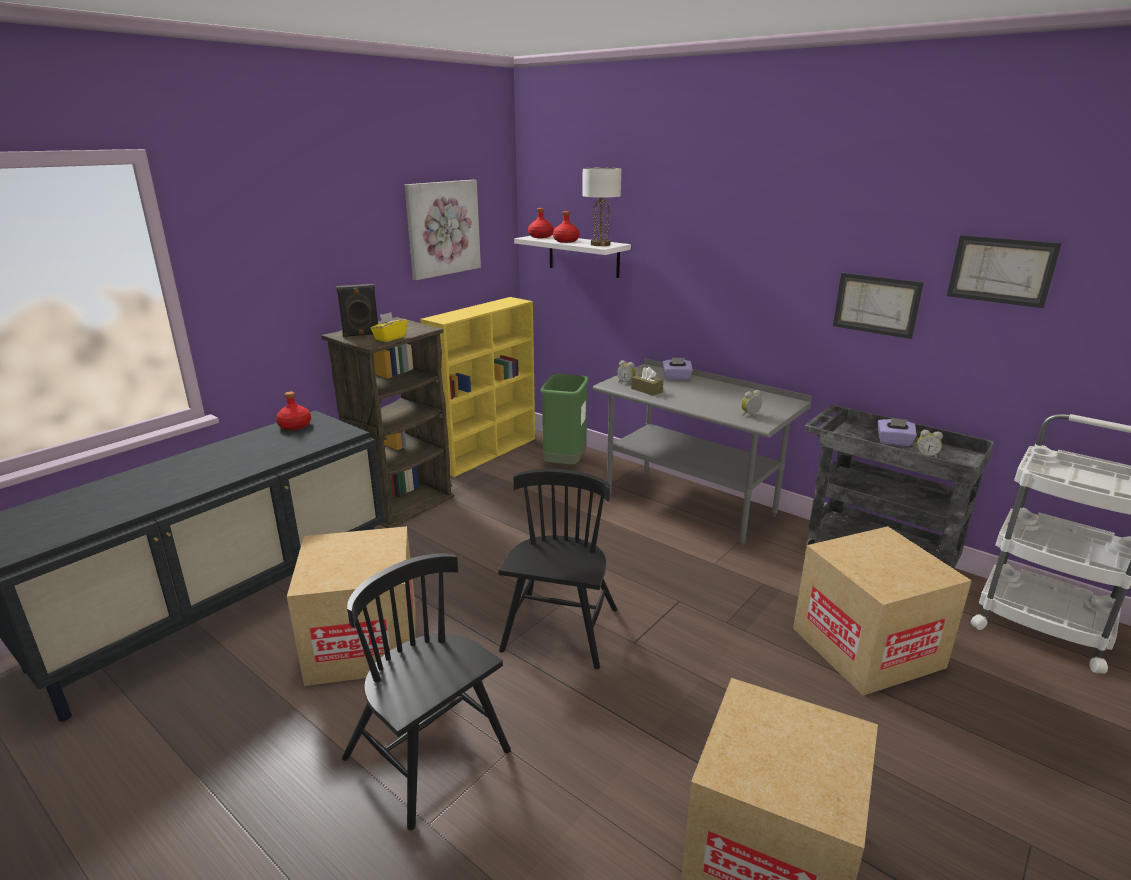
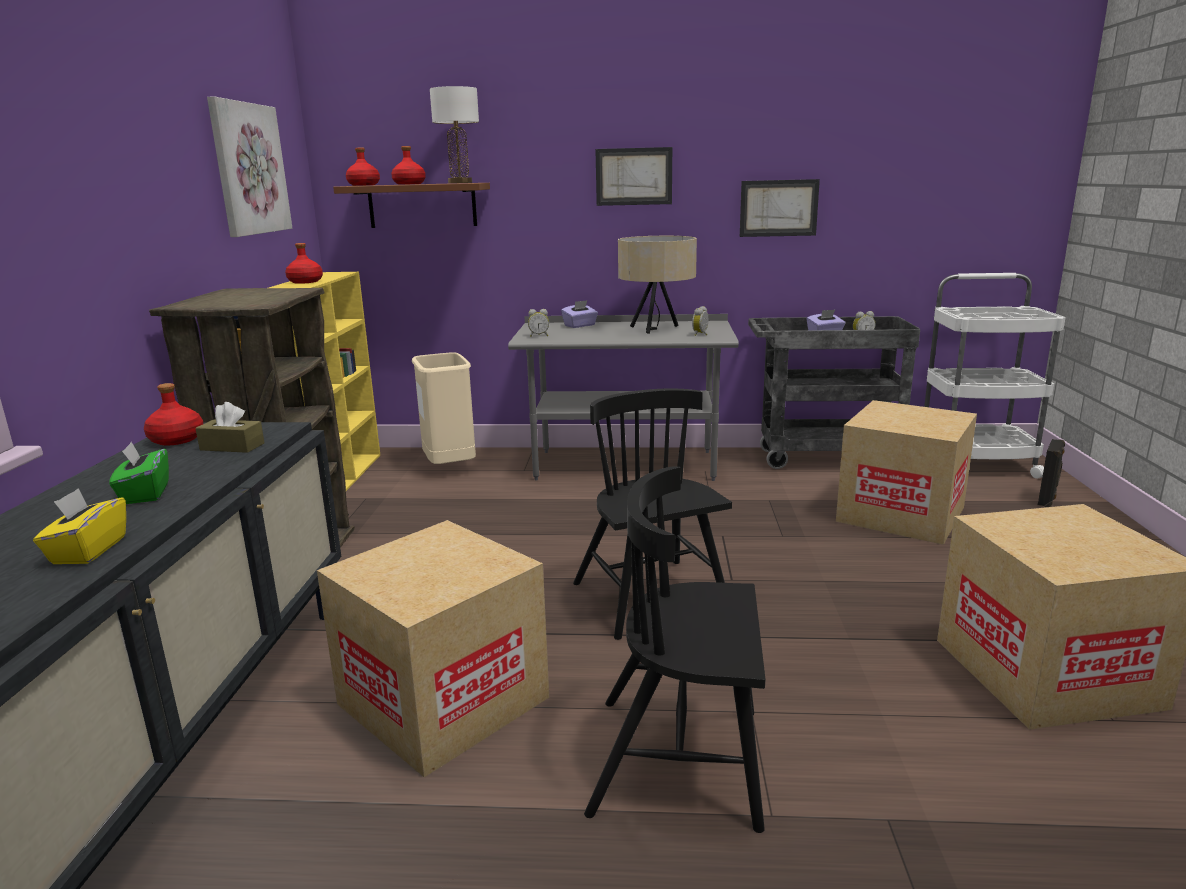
camera: 35 degrees left, 5 degrees down
(227, 465) = (145, 494): none -> green tissue box
(361, 335) = (217, 302): black speaker -> black speaker (1047, 499)
(390, 338) = (271, 299): yellow tissue box -> yellow tissue box (88, 550)
(476, 310) = (305, 282): none -> red bottle
(565, 464) = (449, 467): green trash can -> beige trash can
(583, 255) = (422, 205): white shelf -> brown shelf
(646, 390) = (571, 337): brown tissue box -> brown tissue box (232, 446)
(728, 398) = (656, 329): none -> beige table lamp
(1001, 270) = (883, 158): picture -> picture (634, 176)

